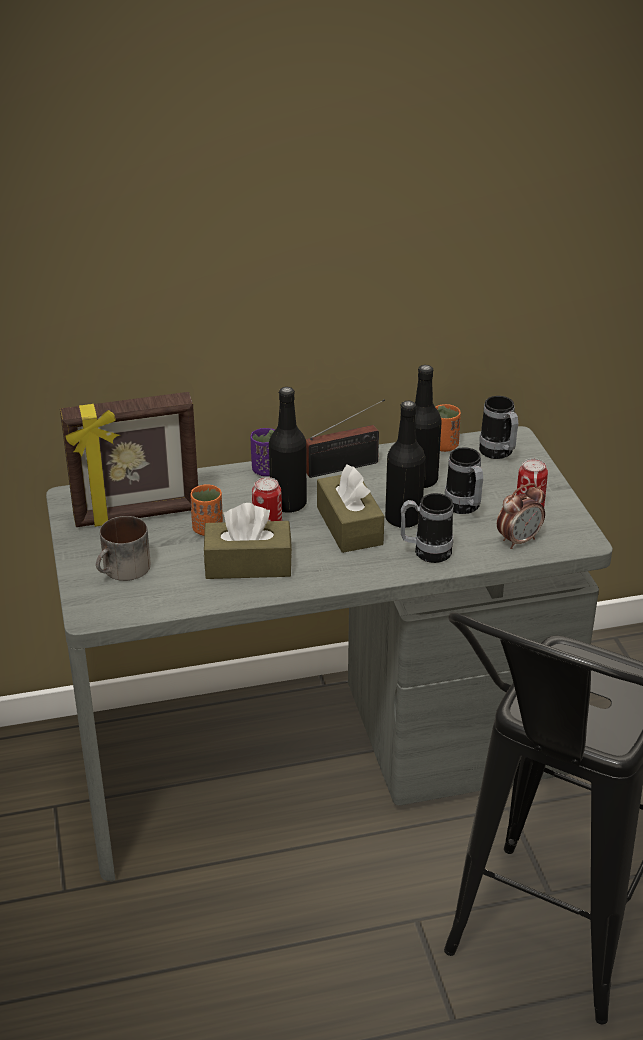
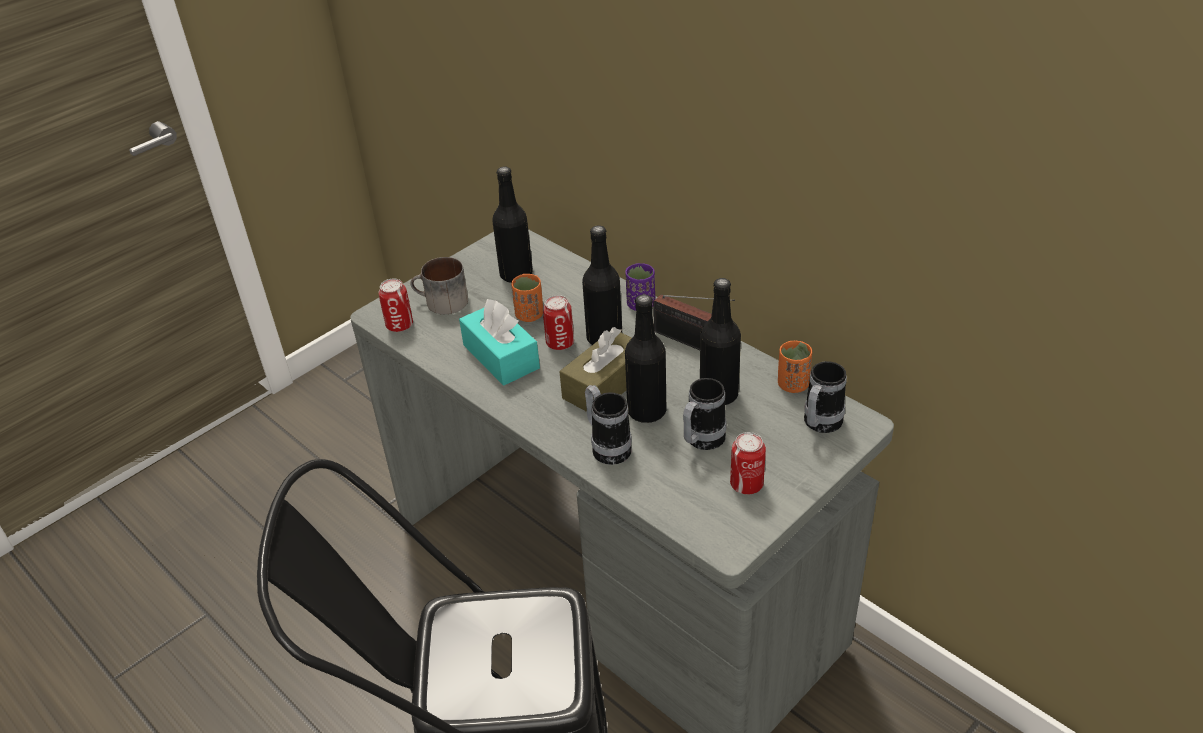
camera: 60 degrees right, 5 degrees up
(127, 606) = (399, 325): none -> can
(137, 515) = (516, 274): picture frame -> black bottle
(248, 564) = (501, 356): brown tissue box -> turquoise tissue box
(518, 540) = (684, 499): alarm clock -> none

